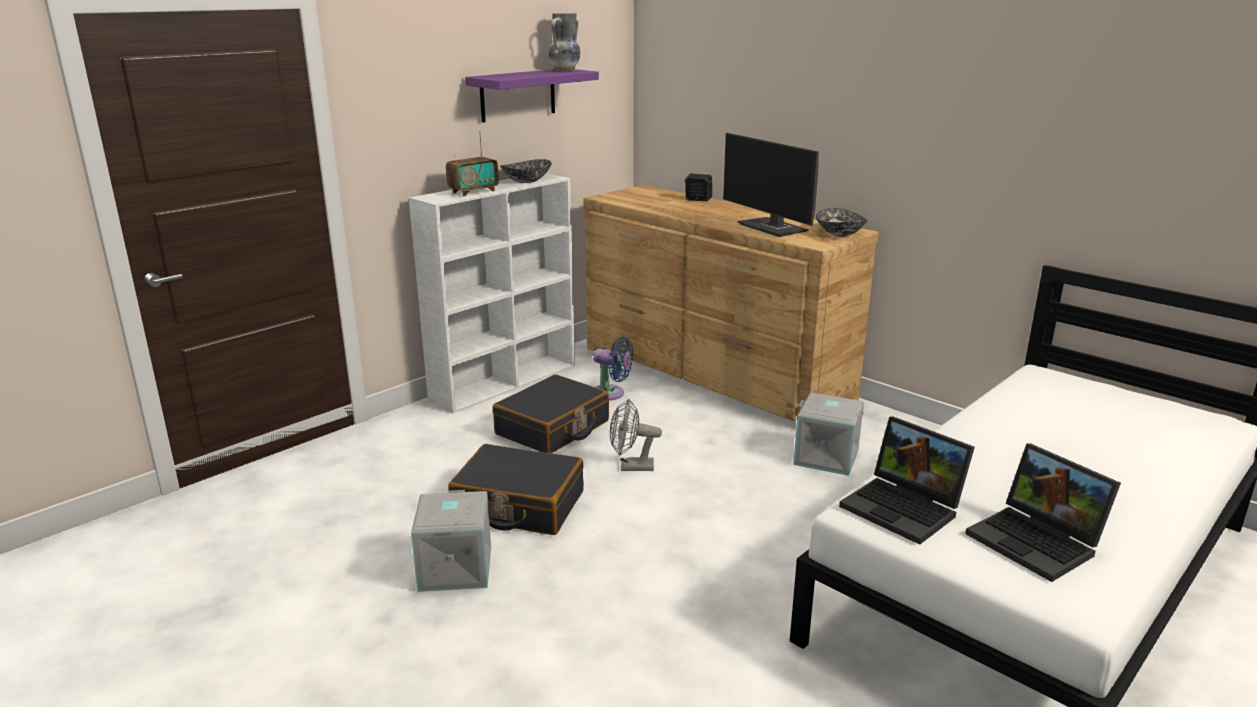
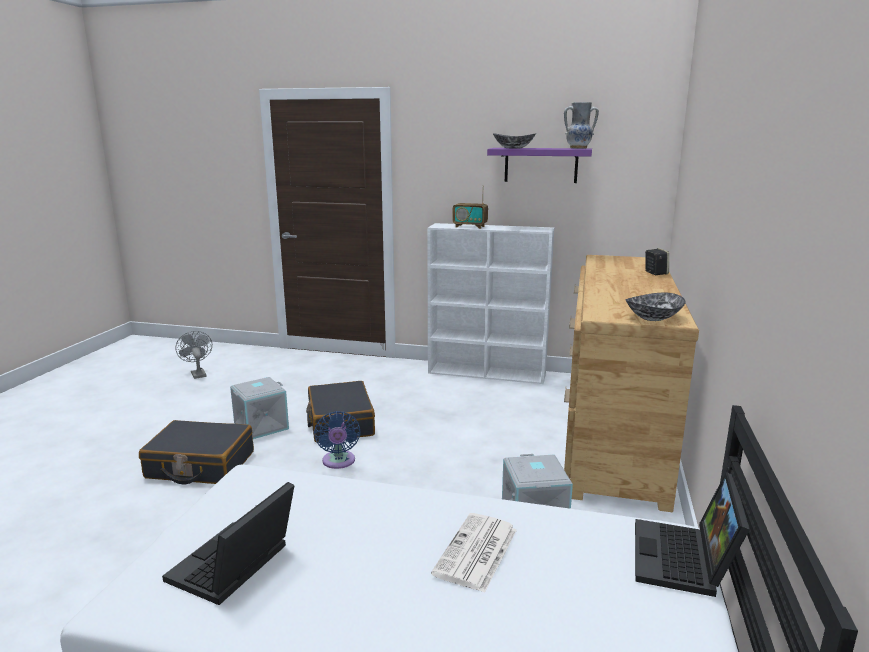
camera: 60 degrees right, 5 degrees down
(527, 181) = (521, 228): bowl -> bowl (513, 148)
(553, 428) = (445, 404): black suitcase -> black suitcase (200, 465)
(611, 394) = (519, 406): blue fan -> blue fan (338, 462)
(631, 467) = (423, 442): grey fan -> grey fan (197, 373)
(773, 228) = (620, 299): monitor -> none
(905, 508) = (262, 493): laptop -> laptop (684, 561)
(1048, 436) = (476, 553): none -> newspaper

